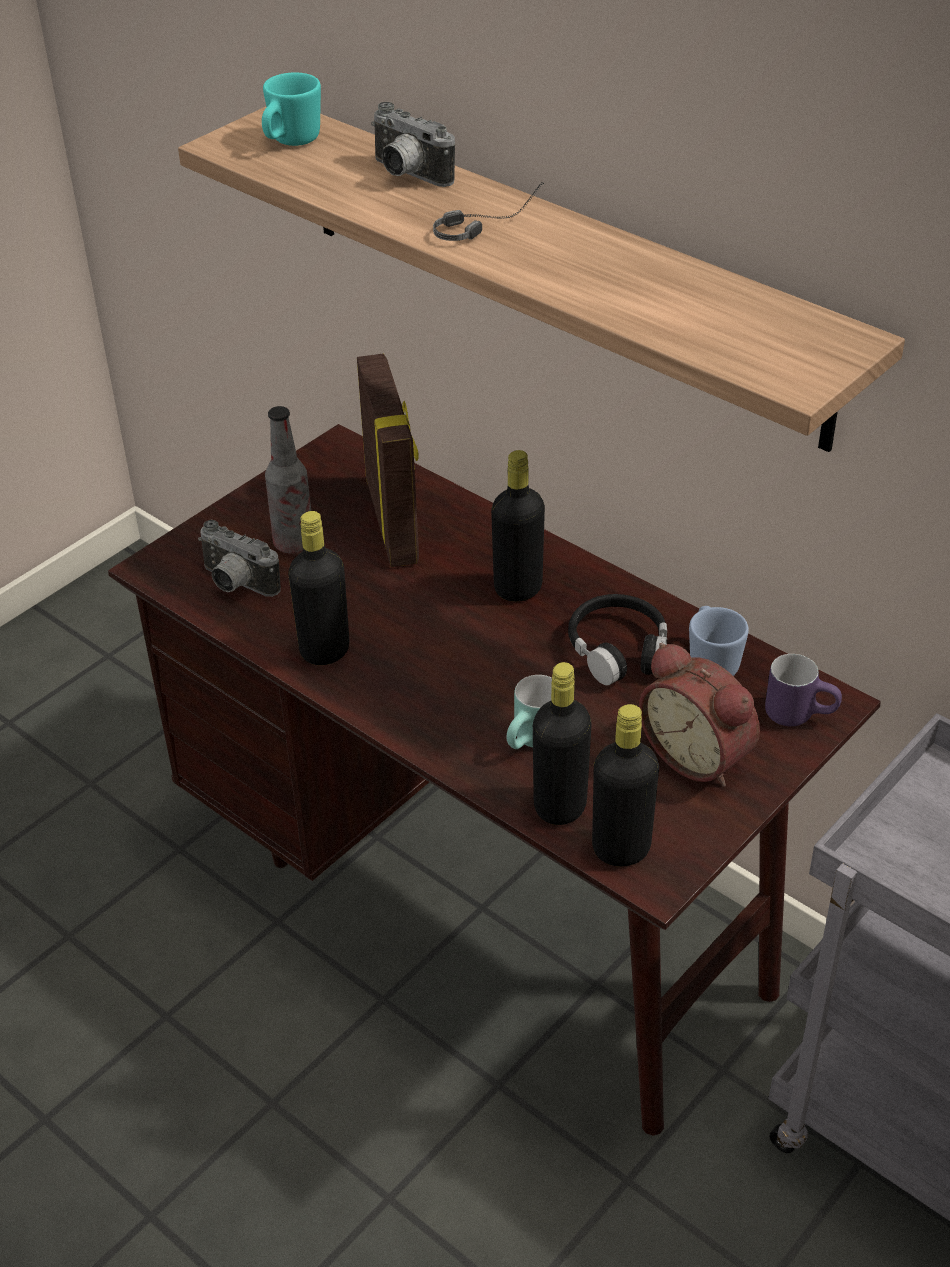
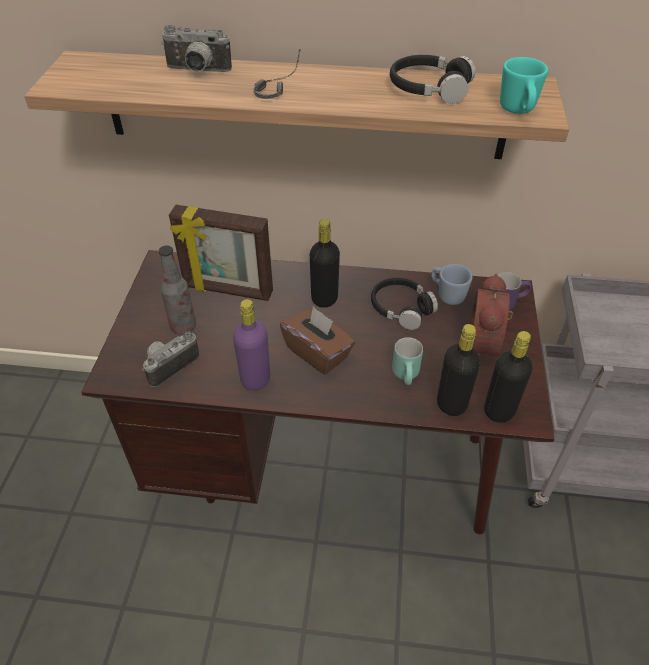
camera: 35 degrees left, 5 degrees up
(235, 584) = (169, 365): camera -> camera turned 135 degrees clockwise
(290, 142) = (101, 72): turquoise mug -> turquoise mug (518, 111)
(324, 651) = (255, 379): black bottle -> purple bottle
(394, 521) = (228, 290): picture frame -> picture frame turned 150 degrees clockwise
(438, 655) = (318, 352): none -> brown tissue box
(682, 294) = (429, 89): none -> black headphones
(699, 755) = (486, 344): alarm clock -> alarm clock turned 90 degrees clockwise

